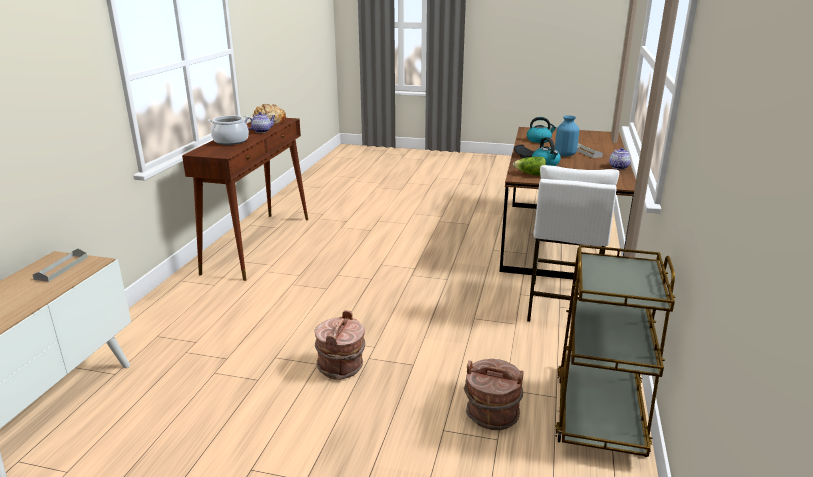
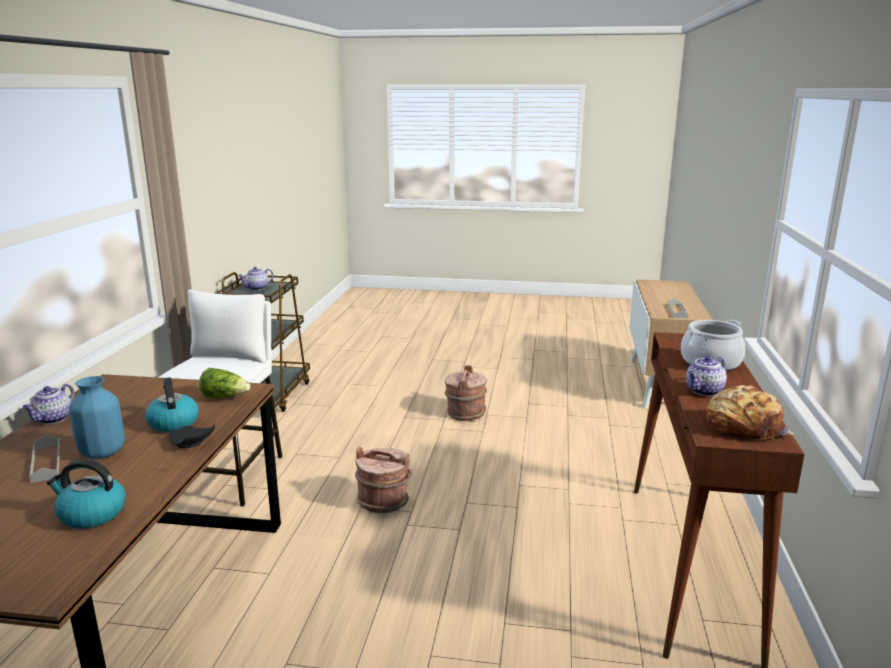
camera: 175 degrees right, 5 degrees down
(492, 415) = (347, 393): brown bucket -> brown bucket (383, 501)
(629, 284) = (256, 288): none -> teapot

